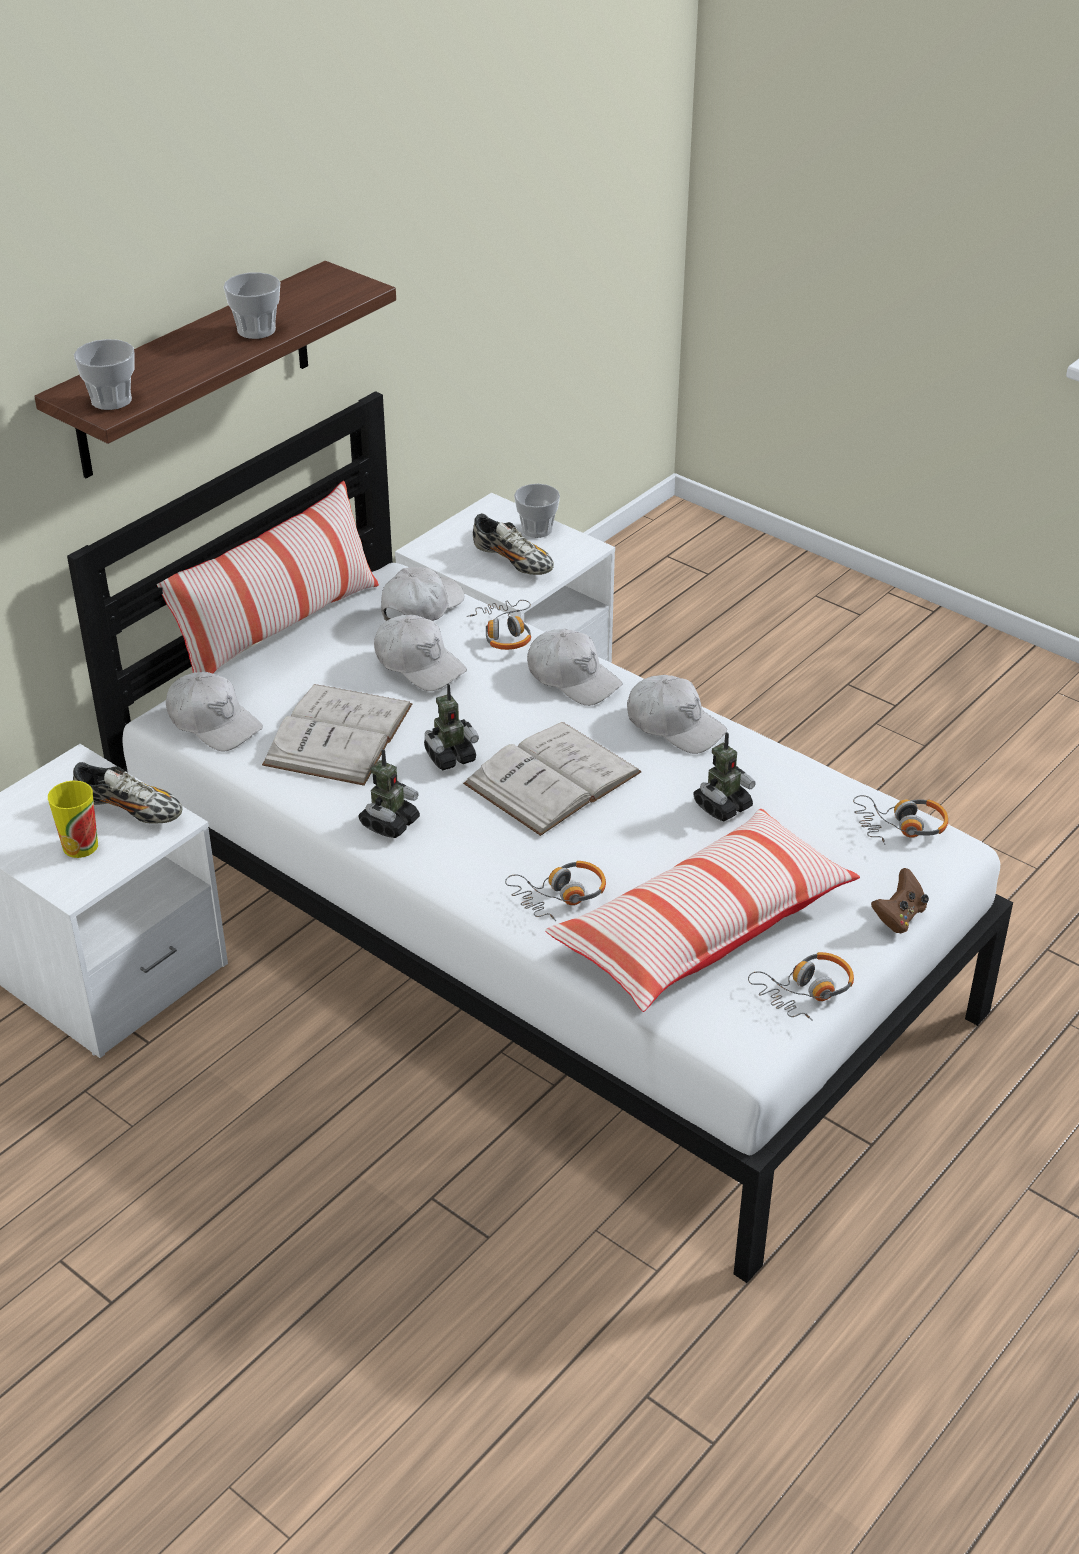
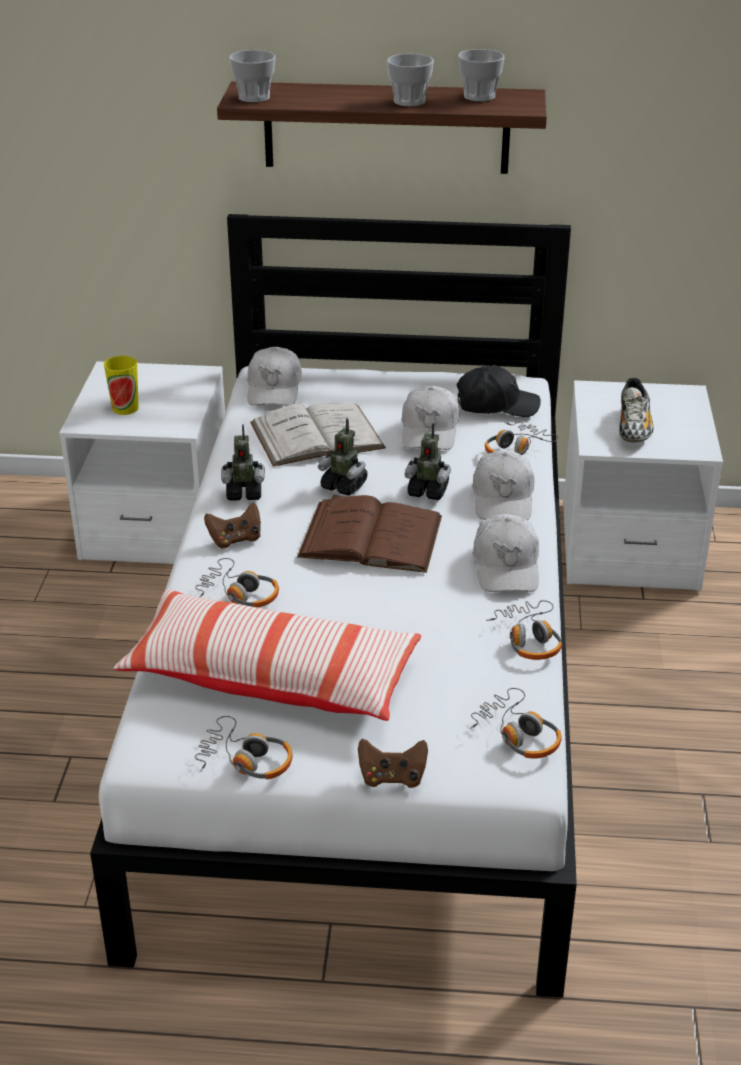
camera: 55 degrees right, 5 degrees down
(130, 810) = (177, 408): shoe -> none
(277, 629) = (403, 369): pillow -> none
(421, 607) = (496, 405): white cap -> black cap
(465, 862) = (235, 539): none -> brown game controller
(537, 529) = (689, 421): cup -> cup (479, 96)
(552, 778) = (371, 536): white book -> brown book
(722, 806) = (433, 628): toy robot -> toy robot (428, 491)
(785, 762) = (529, 638): none -> headphones

